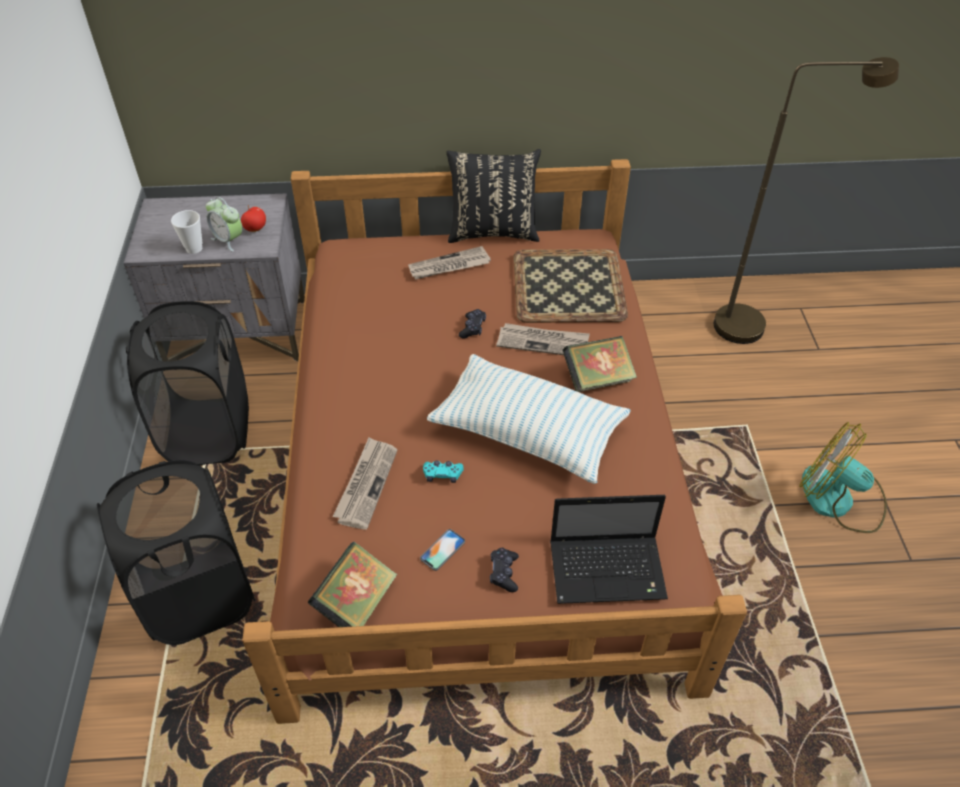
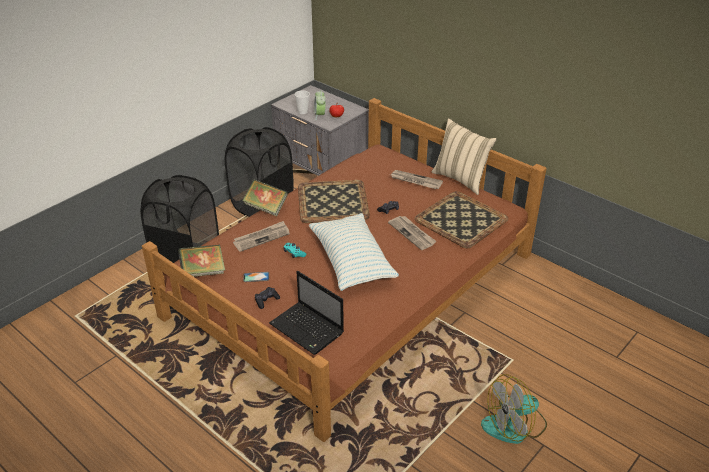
camera: 45 degrees right, 10 degrees down
(387, 361) = (333, 201): none -> tray
(493, 231) = (461, 179): black pillow -> beige pillow
(597, 379) = (415, 262): book -> book (266, 208)
(752, 325) = (591, 321): brown floor lamp -> none
(839, 500) = (514, 426): fan -> fan turned 105 degrees counterclockwise

